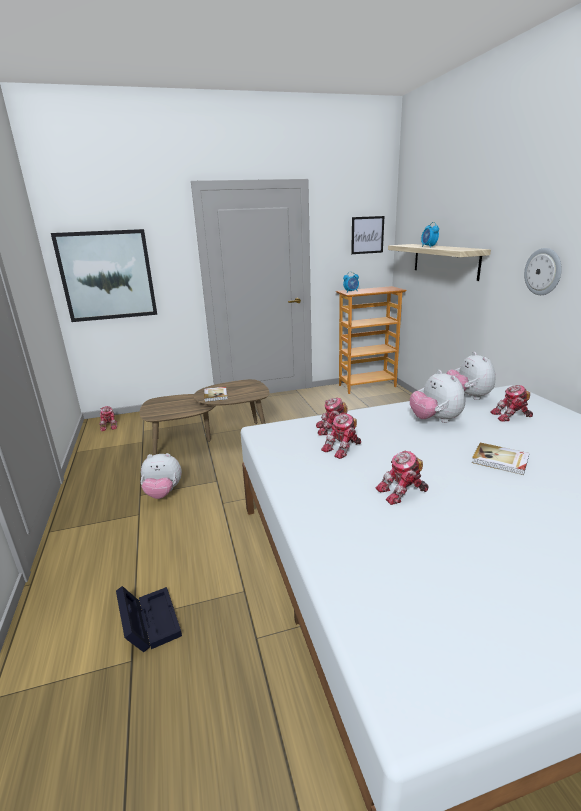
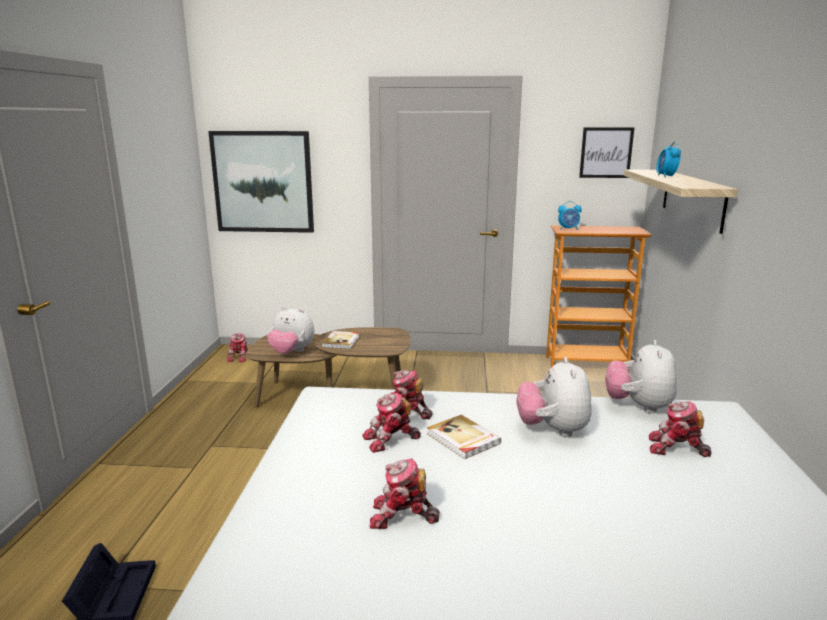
camera: 20 degrees right, 5 degrees down
(163, 493) = (235, 449): plush toy -> plush toy (291, 352)
(500, 460) = (585, 509): book -> book (462, 439)
(543, 271) = (788, 232): wall clock -> none

